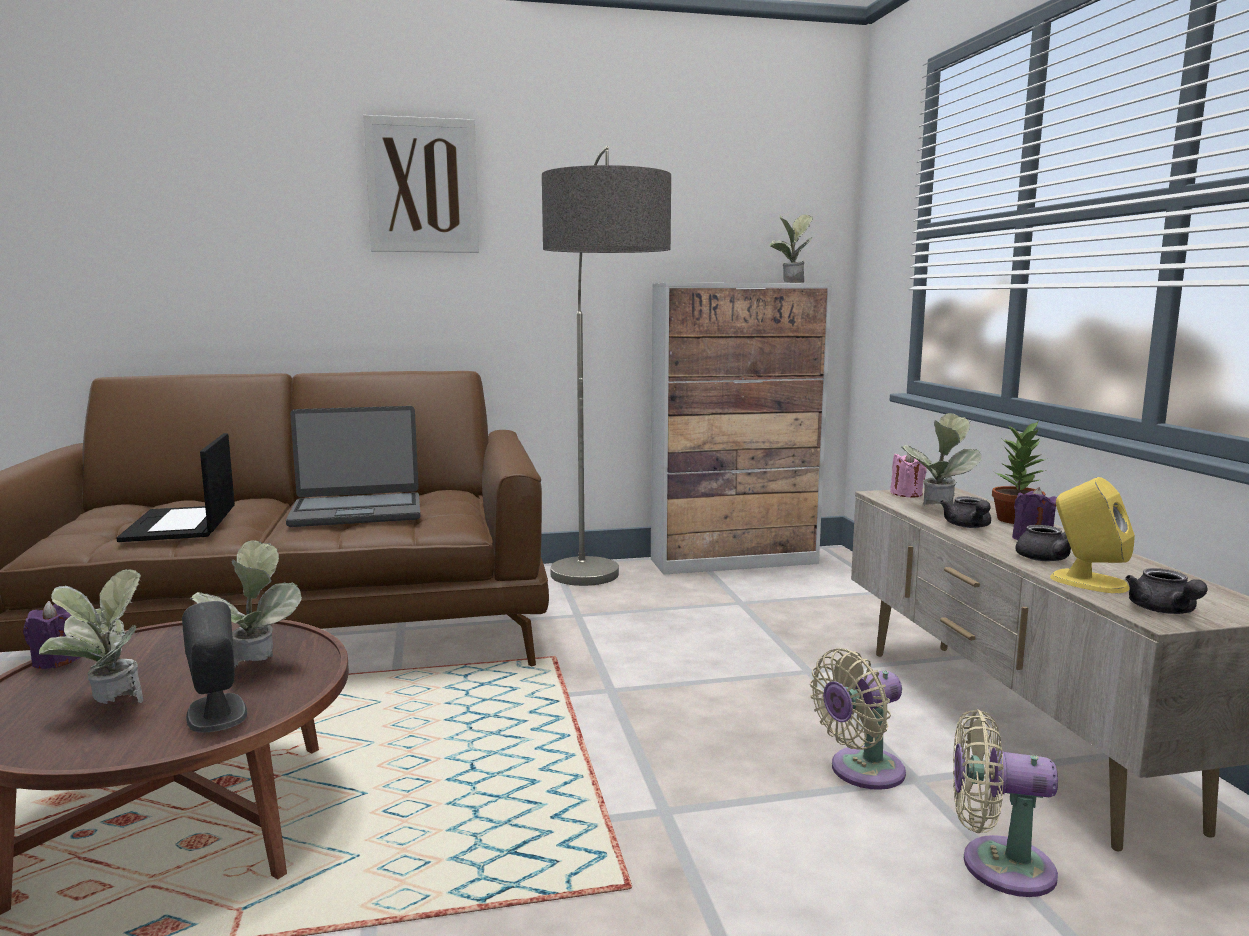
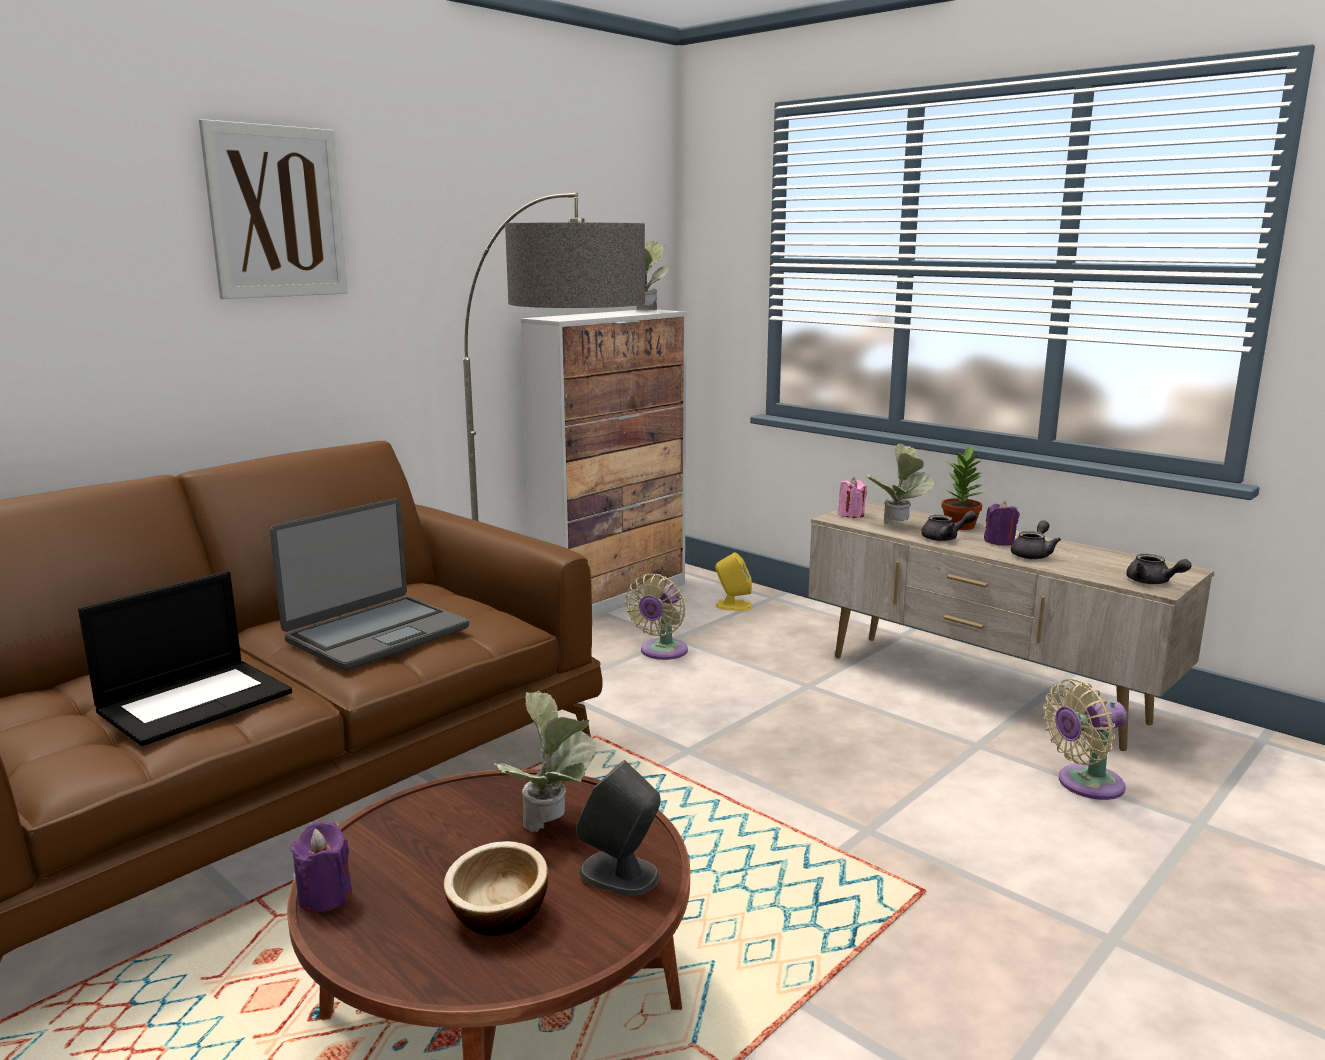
camera: 35 degrees left, 5 degrees up
(107, 709) = (498, 914): potted plant -> bowl
(181, 524) = (196, 701): laptop -> laptop turned 90 degrees counterclockwise
(861, 771) = (942, 752): beige fan -> beige fan (661, 652)
(968, 526) = (945, 538): grey teapot -> grey teapot turned 60 degrees counterclockwise
(1087, 582) = (1085, 570): yellow speaker -> yellow speaker (733, 606)

